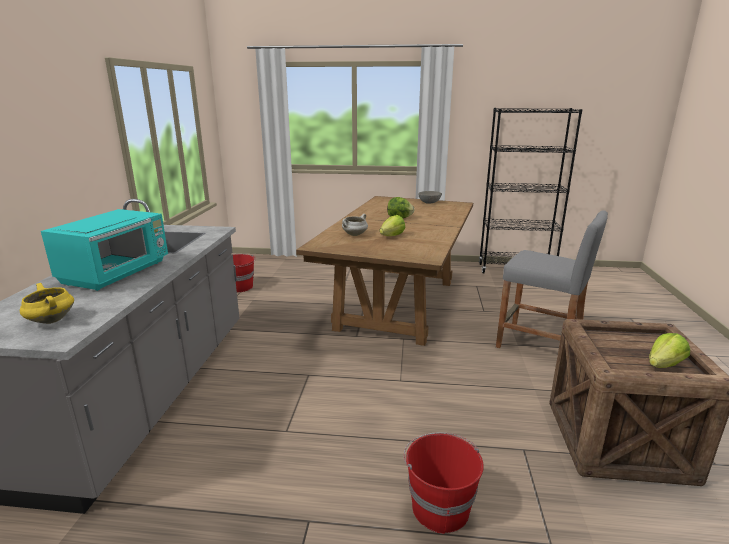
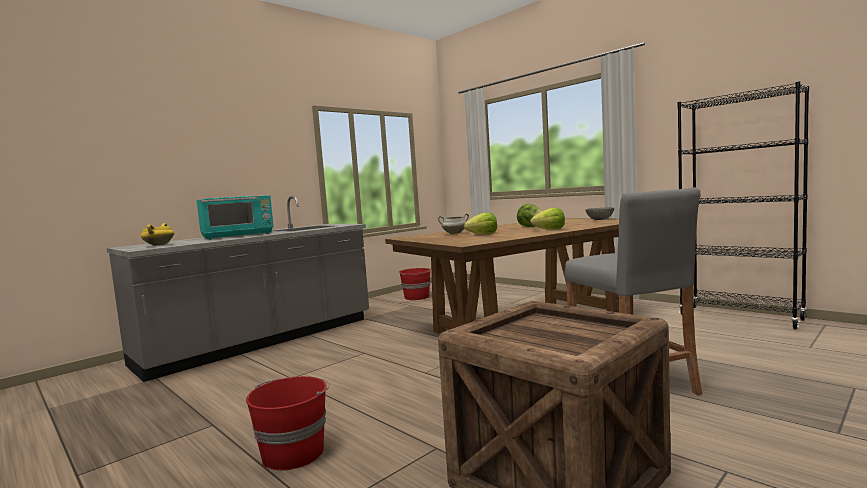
camera: 40 degrees right, 15 degrees down
(663, 365) = (547, 345): lettuce -> lettuce (550, 229)

